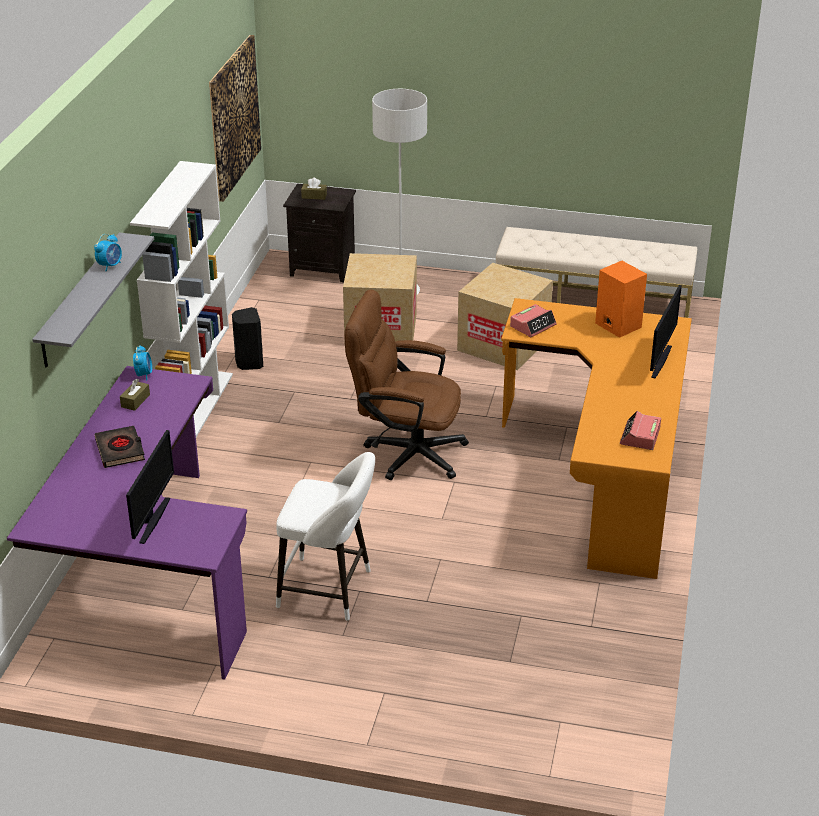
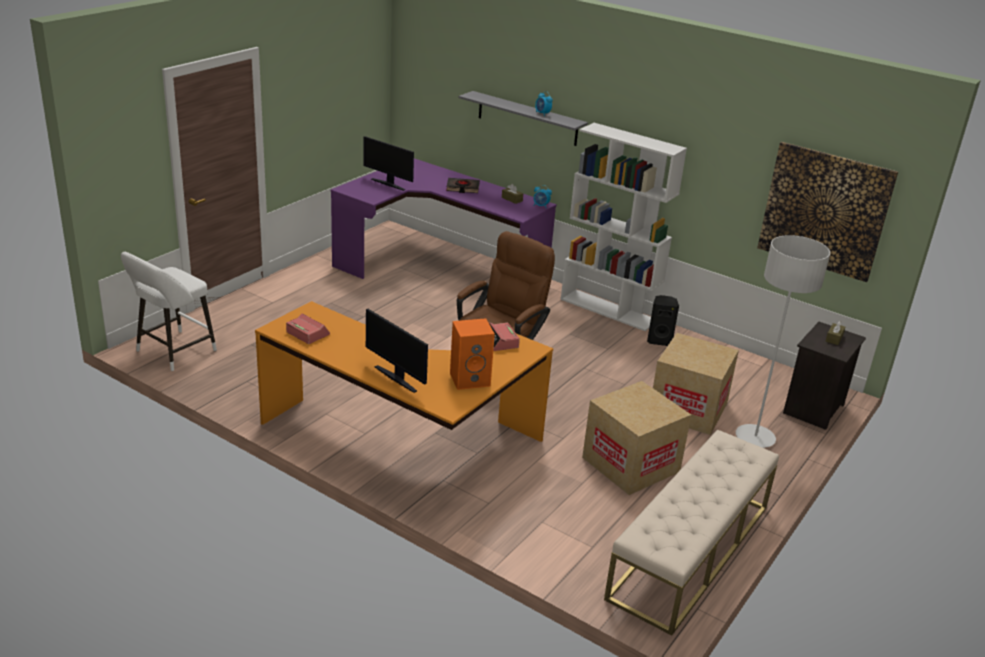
camera: 110 degrees right, 5 degrees down
(330, 590) = (373, 308): white stool -> white stool (172, 352)

